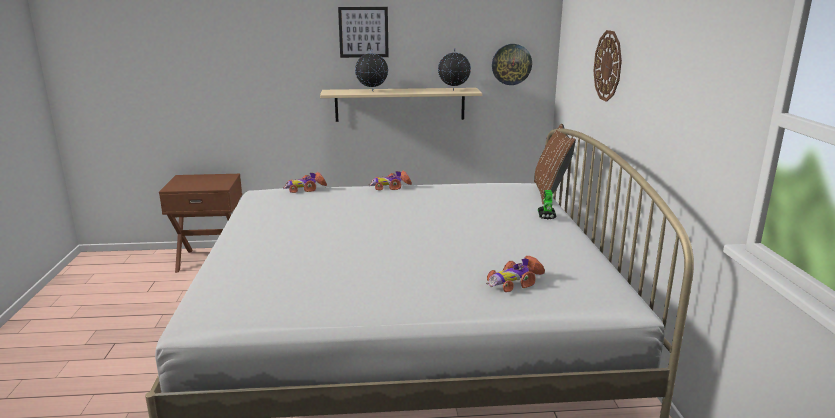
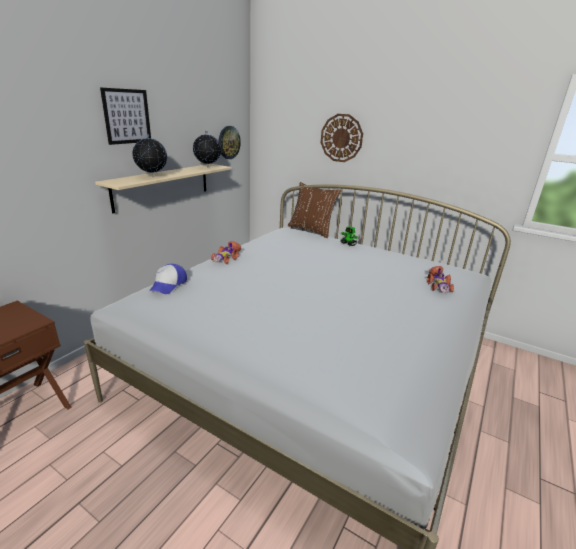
camera: 55 degrees left, 5 degrees up
(305, 189) = (168, 285): toy car -> cap

